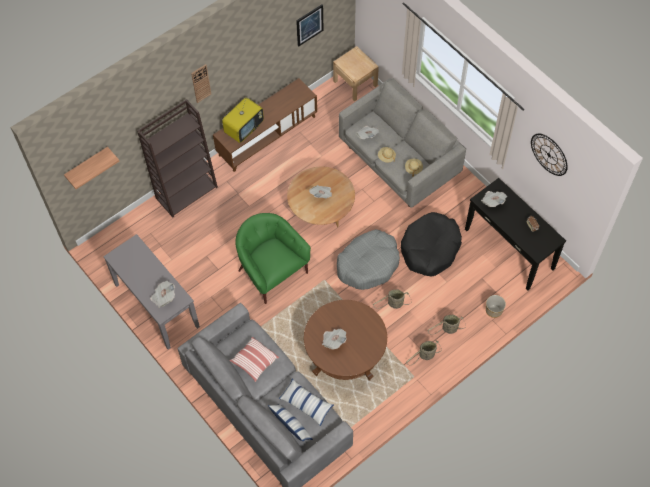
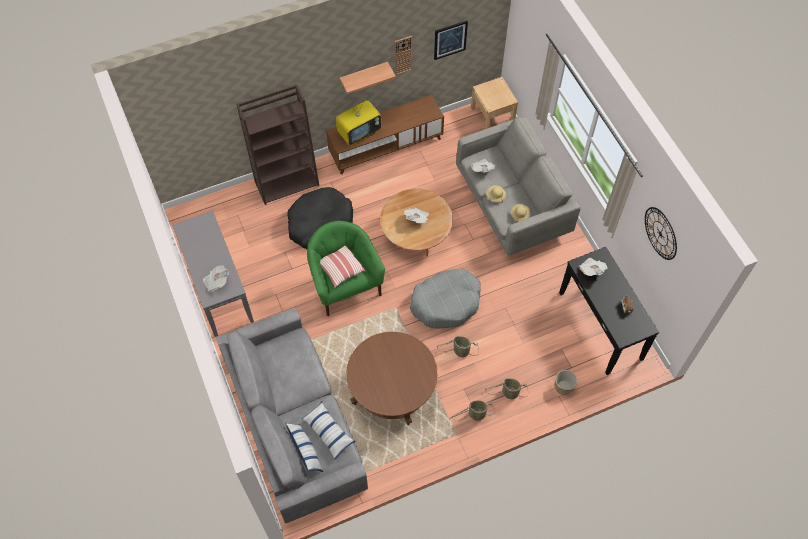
camera: 15 degrees right, 0 degrees up
(87, 165) = (177, 128): shelf -> shelf (364, 75)
(201, 83) = (316, 71): wall clock -> wall clock (403, 55)
(254, 362) = (290, 373): pillow -> pillow (340, 269)
(333, 341) = (378, 373): newspaper -> none
(430, 249) = (516, 304): black dog bed -> black dog bed (320, 224)

